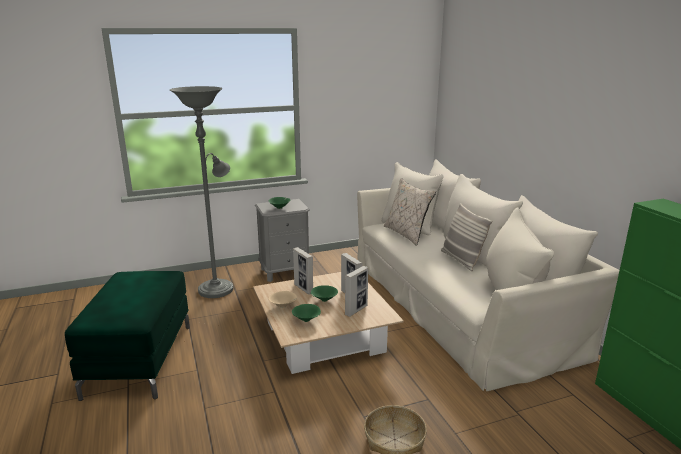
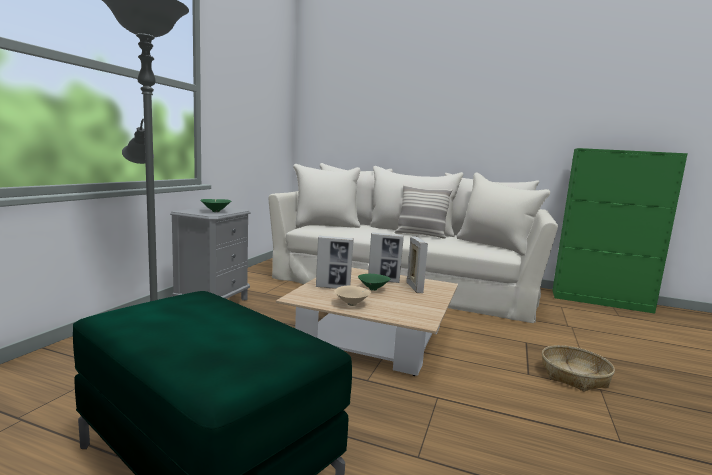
camera: 50 degrees left, 10 degrees down
(307, 320) = (401, 306): green bowl -> none
(407, 234) = (343, 229): beige pillow -> none

